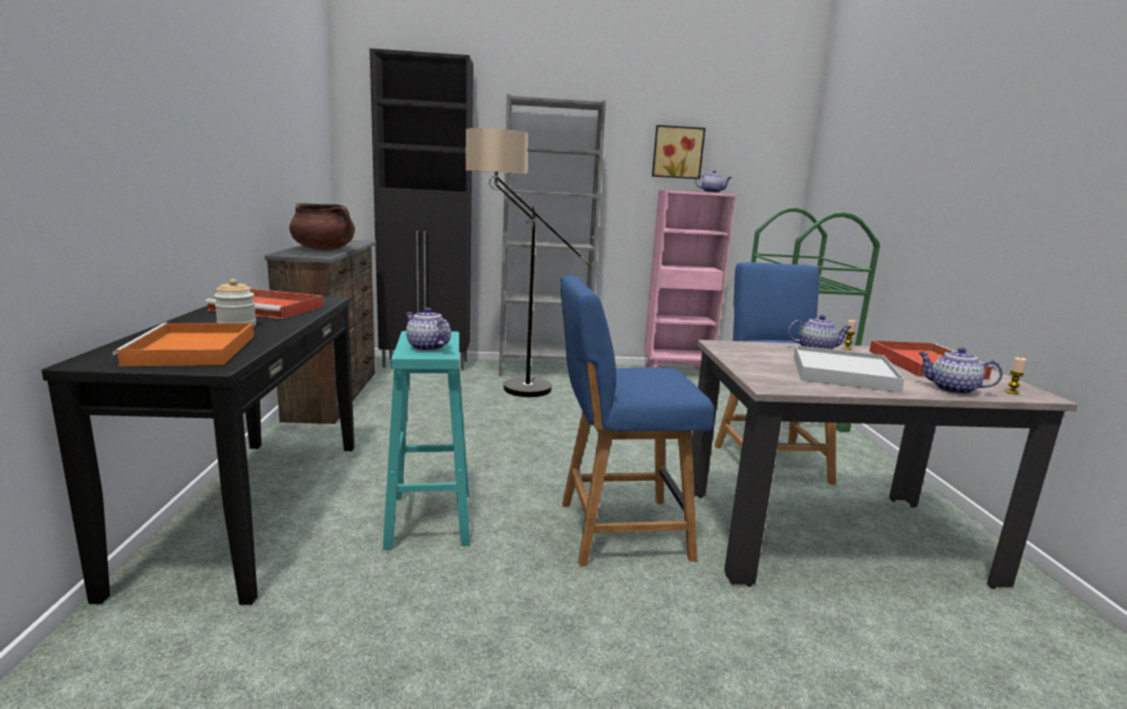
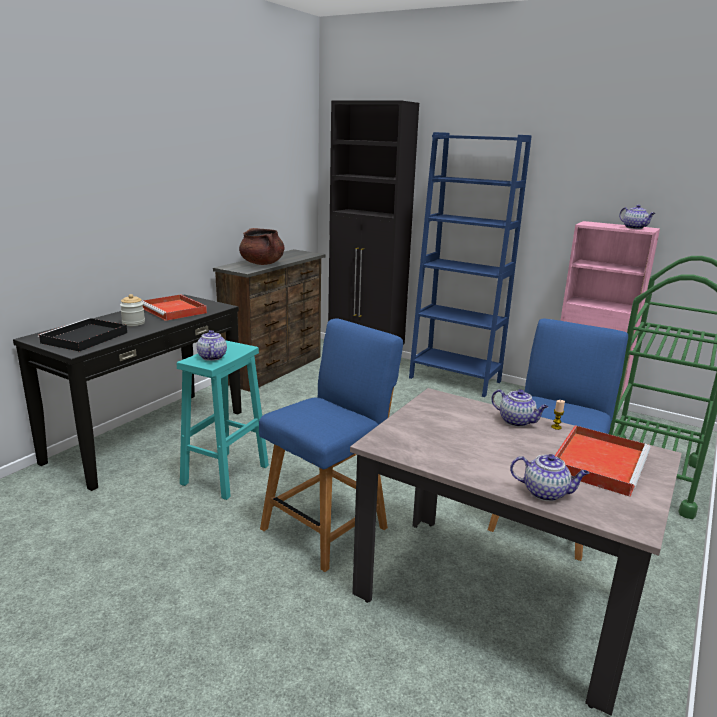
camera: 35 degrees right, 5 degrees up
(192, 350) = (84, 338): orange tray -> black tray
(507, 388) = (401, 391): floor lamp -> none
(543, 369) = (455, 379): grey bookcase -> blue bookcase
(616, 530) = (328, 525): blue chair -> blue chair turned 105 degrees clockwise
(677, 152) = (609, 182): picture -> none
(843, 373) = (476, 449): white tray -> none
(951, 389) = (546, 493): teapot -> teapot turned 135 degrees clockwise
(1011, 392) = (610, 514): candle -> none

